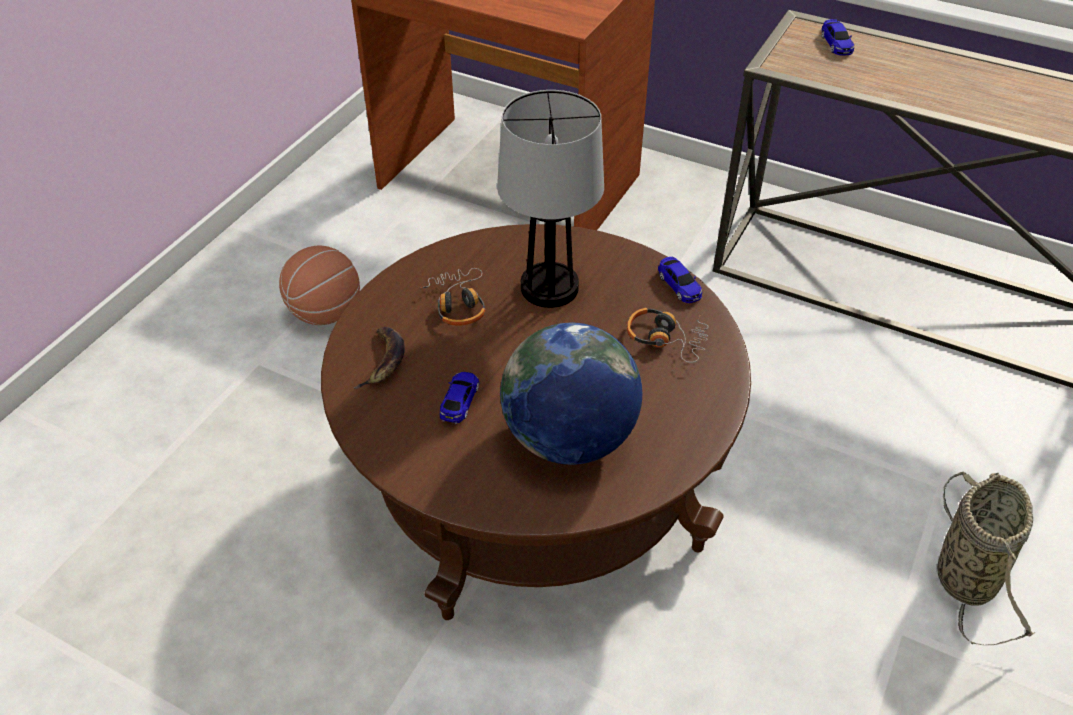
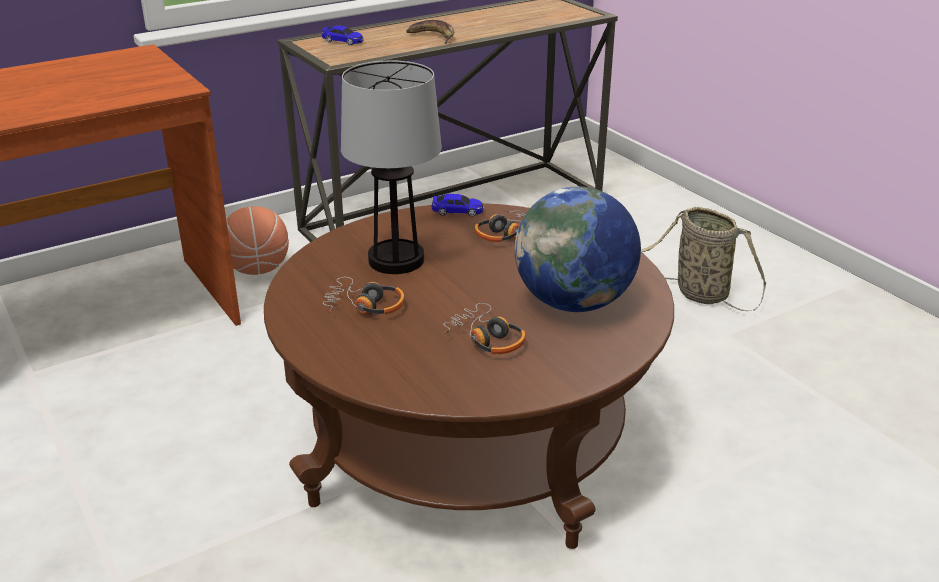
camera: 60 degrees left, 15 degrees down
(325, 313) = (111, 504): basketball -> basketball (258, 269)
(384, 361) = (395, 363): banana -> banana (433, 36)
(459, 401) = (486, 339): toy car -> headphones

